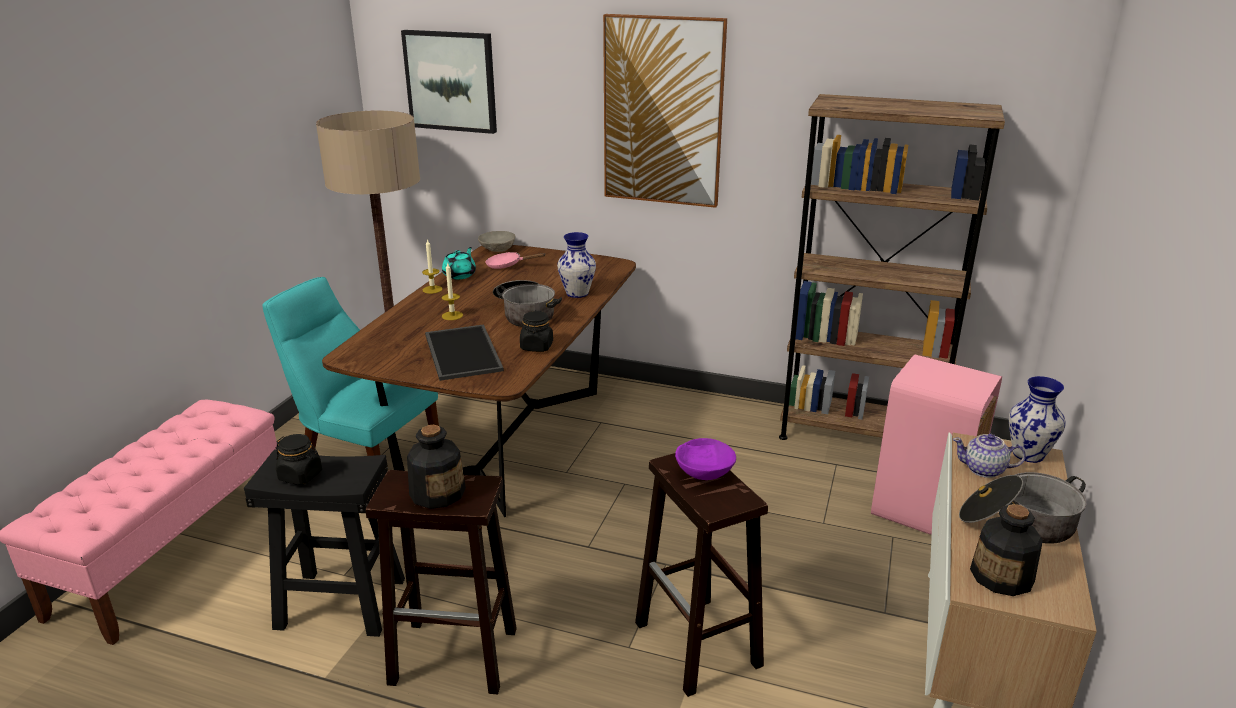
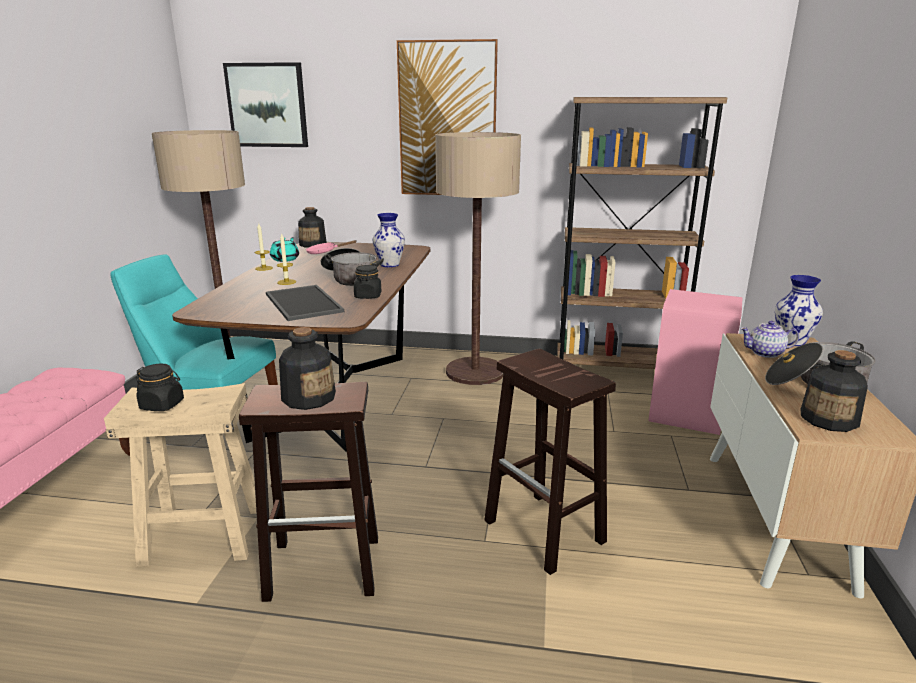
camera: 10 degrees left, 5 degrees down
(342, 602) = (204, 534): black stool -> beige stool
(498, 250) = (313, 244): grey bowl -> bottle
(680, 421) = (475, 372): none -> floor lamp
(703, 473) = (549, 365): purple bowl -> none

